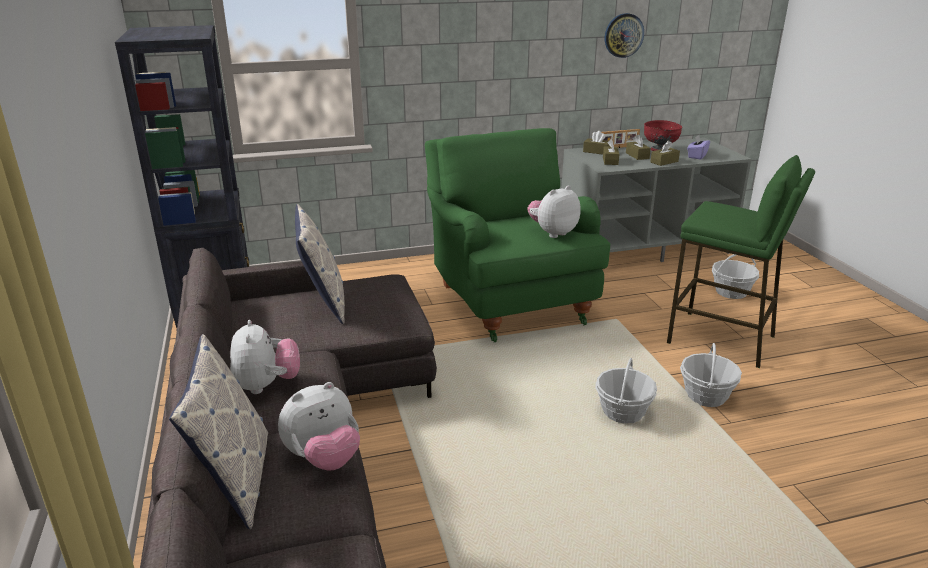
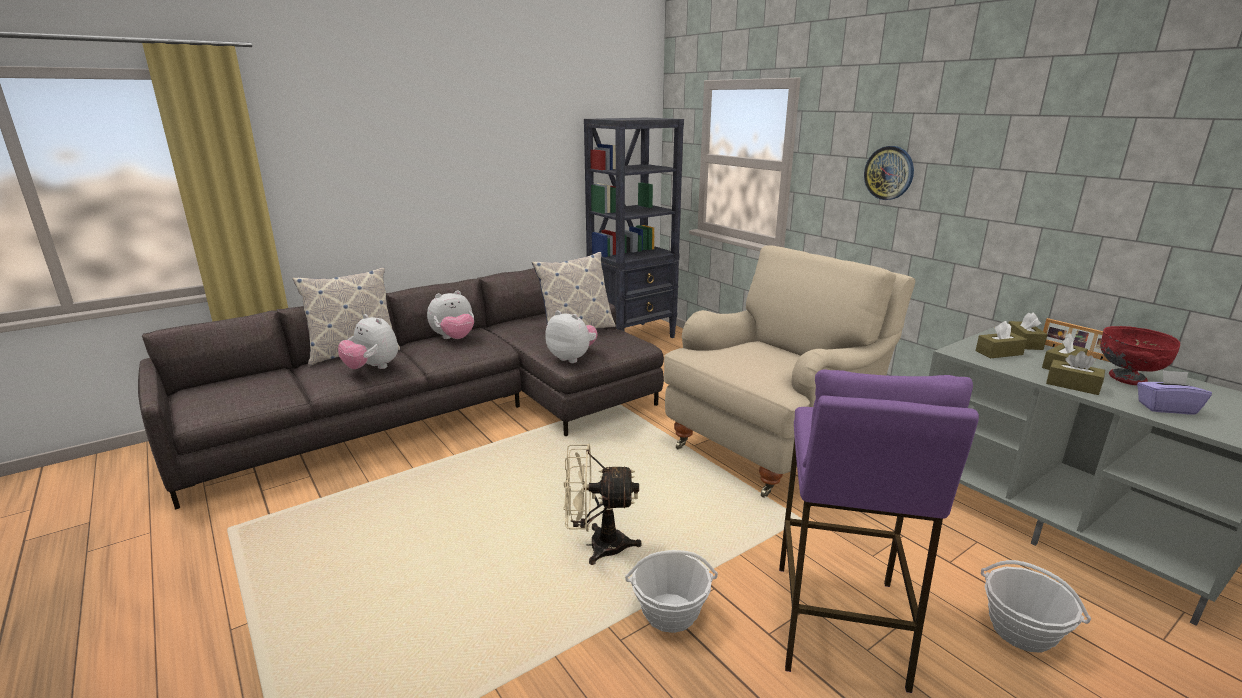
camera: 70 degrees right, 5 degrees down
(509, 299) = (774, 443): green armchair -> beige armchair
(552, 233) = (763, 370): plush toy -> plush toy (572, 358)
(623, 35) = (1137, 179): wall clock -> wall clock (889, 173)
(623, 412) = (597, 546): basket -> beige fan
(721, 339) = (838, 623): green stool -> purple stool

